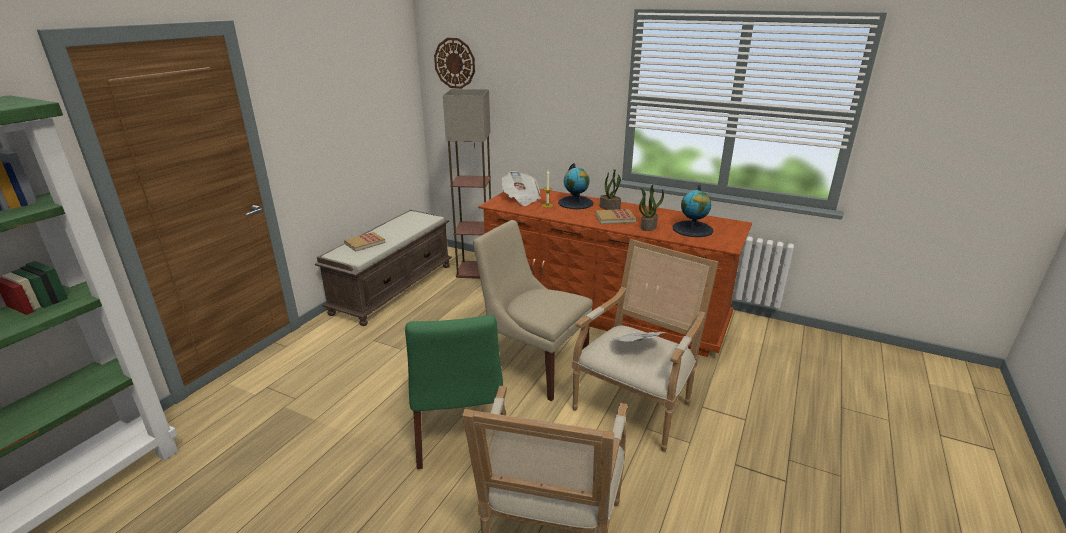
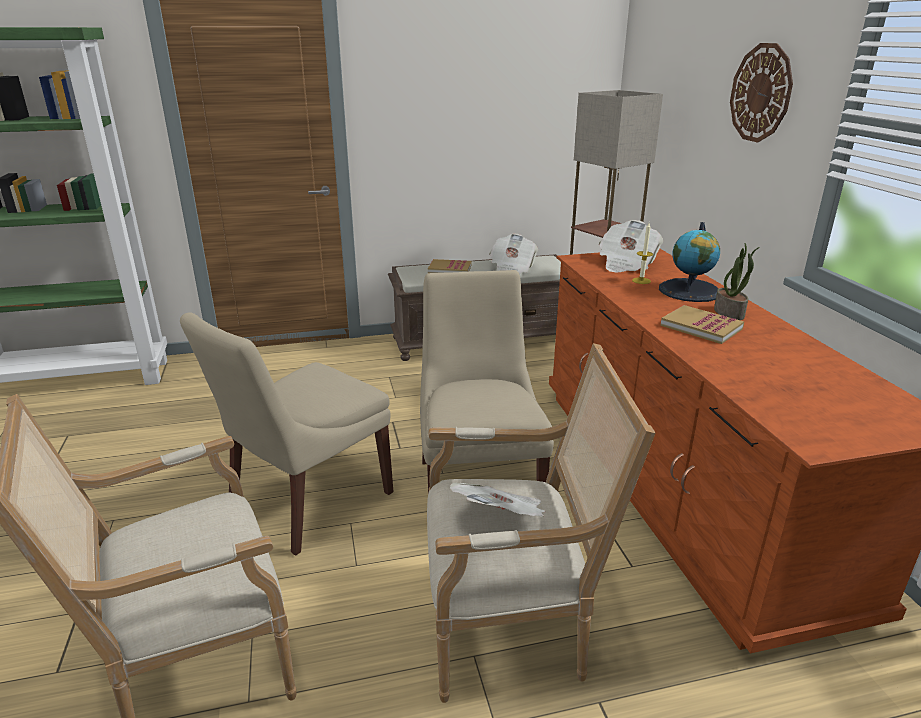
camera: 50 degrees right, 0 degrees up
(404, 227) = (512, 268): none -> newspaper
(455, 63) = (652, 56): wall clock -> wall clock (761, 93)
(459, 433) = (306, 502): green chair -> beige chair
(648, 226) = (729, 356): potted plant -> none
(692, 229) = (806, 391): globe -> none

